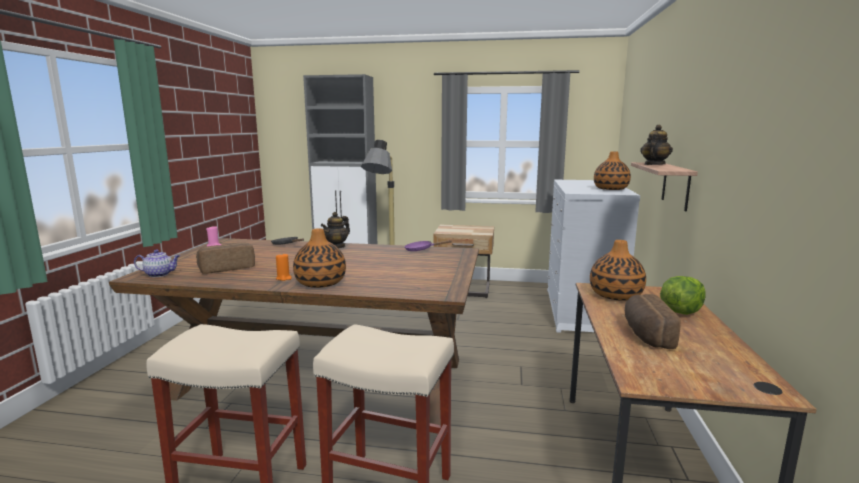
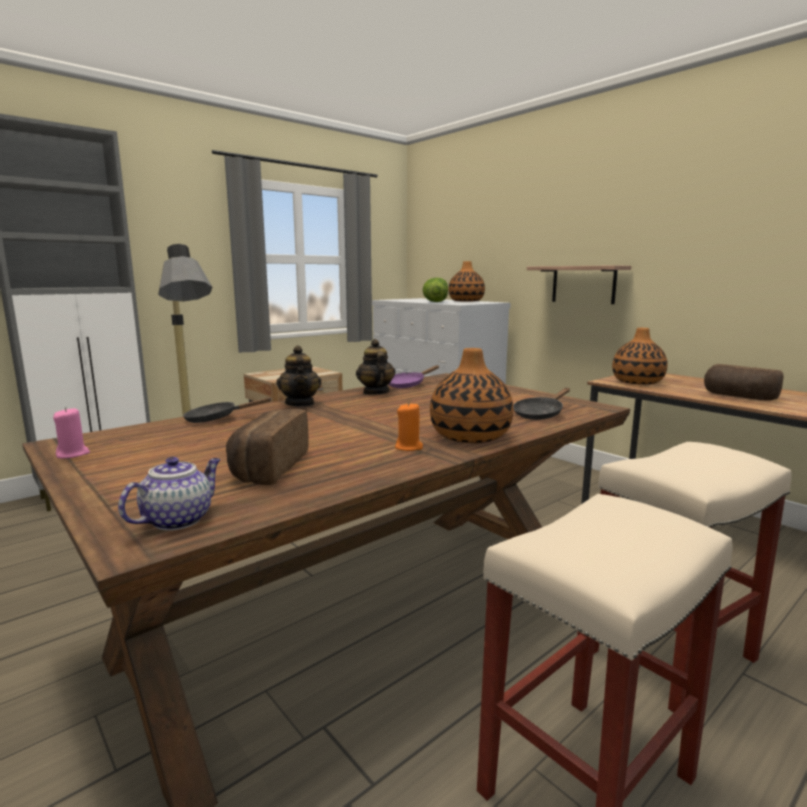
camera: 50 degrees left, 0 degrees up
(399, 286) = (540, 414): none -> black frying pan
(654, 165) = (564, 265): teapot -> teapot (375, 392)
(680, 311) = (693, 381): lettuce -> lettuce (435, 302)

